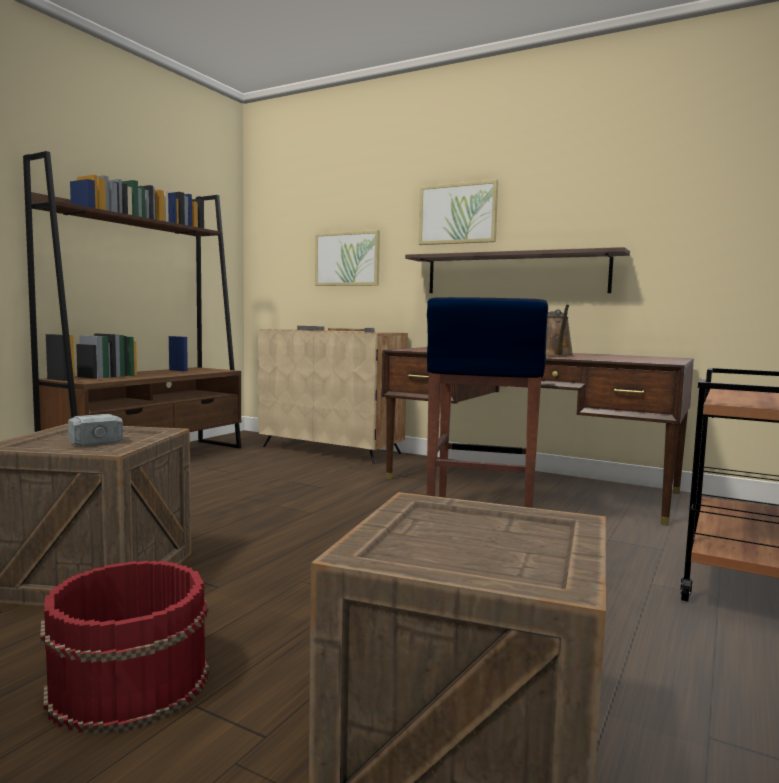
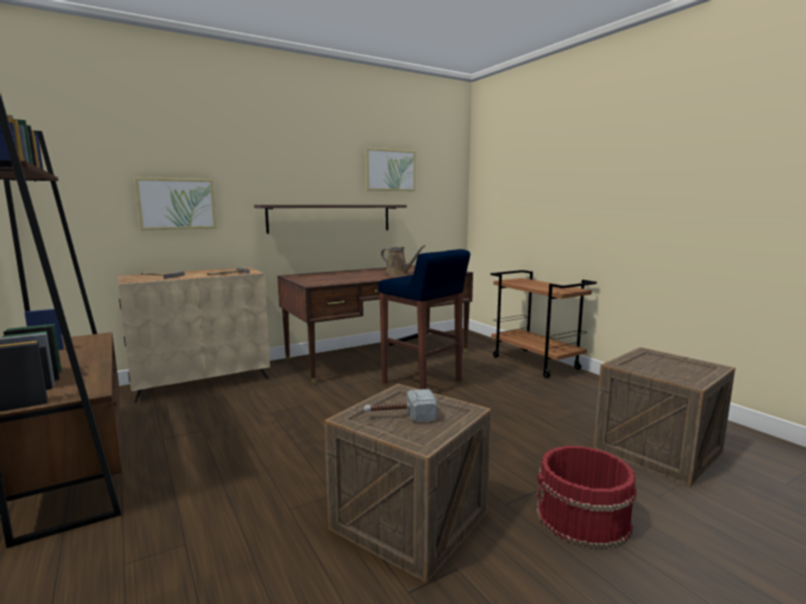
camera: 60 degrees left, 5 degrees up
(458, 213) = (285, 171): picture -> picture (390, 170)

